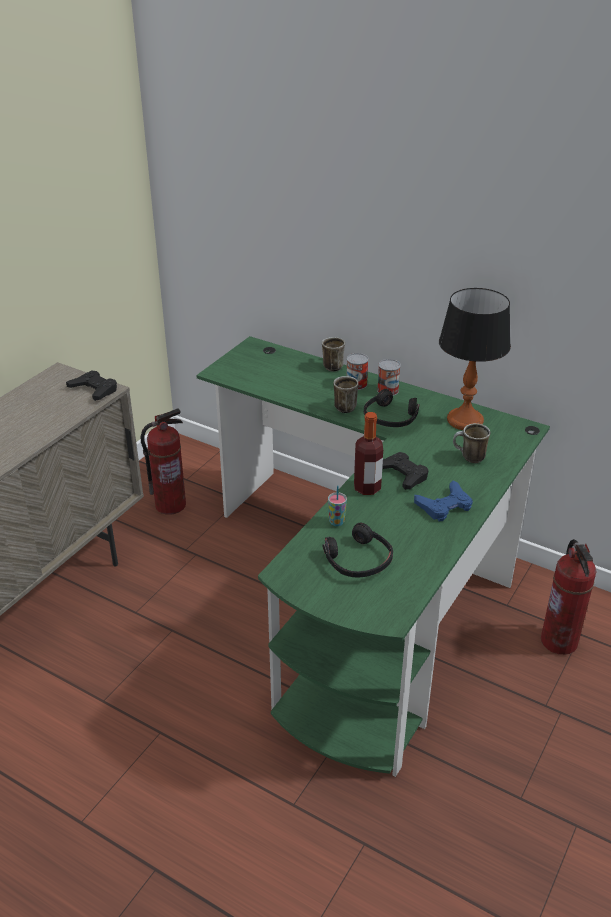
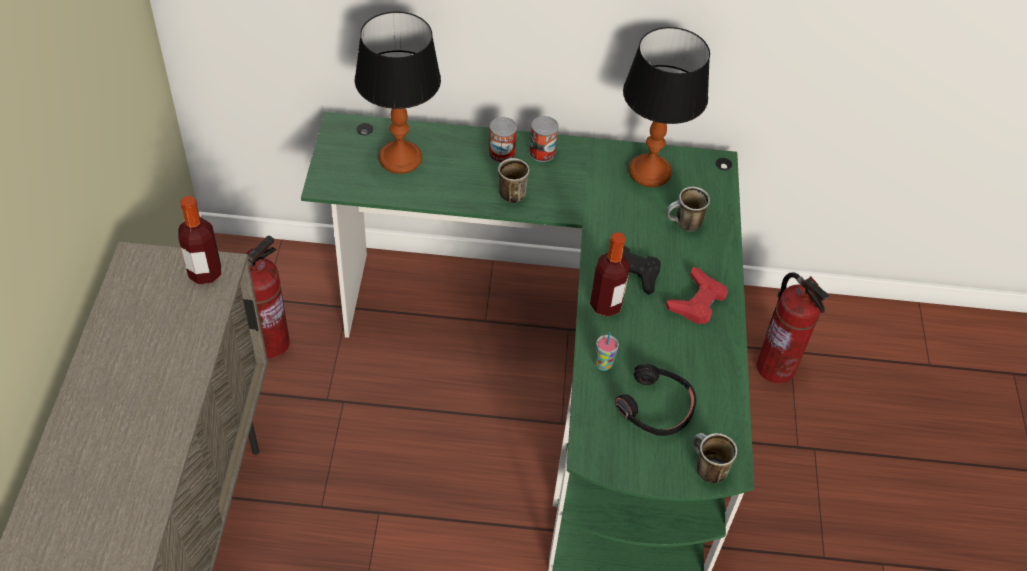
camera: 30 degrees left, 15 degrees up
(94, 389) = (205, 273): black game controller -> bottle
(280, 370) = (399, 158): none -> table lamp
(331, 365) = (455, 132): mug -> mug (705, 468)
(390, 417) = (569, 193): black headphones -> none
(444, 506) = (697, 301): blue game controller -> red game controller

